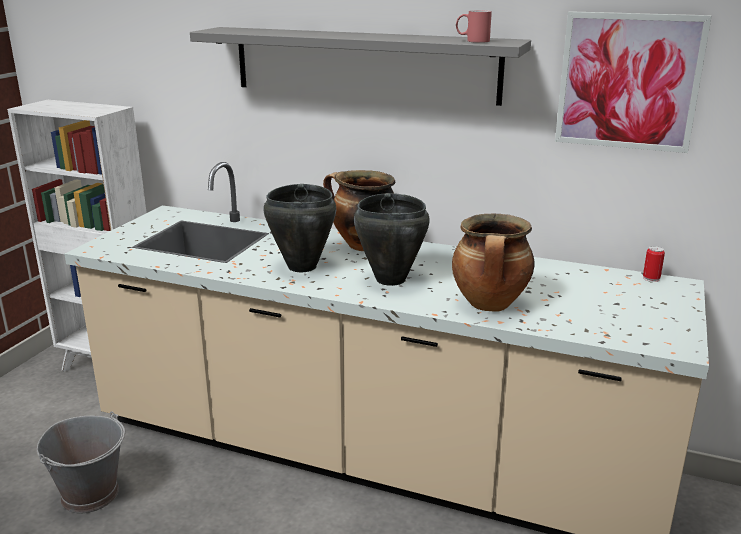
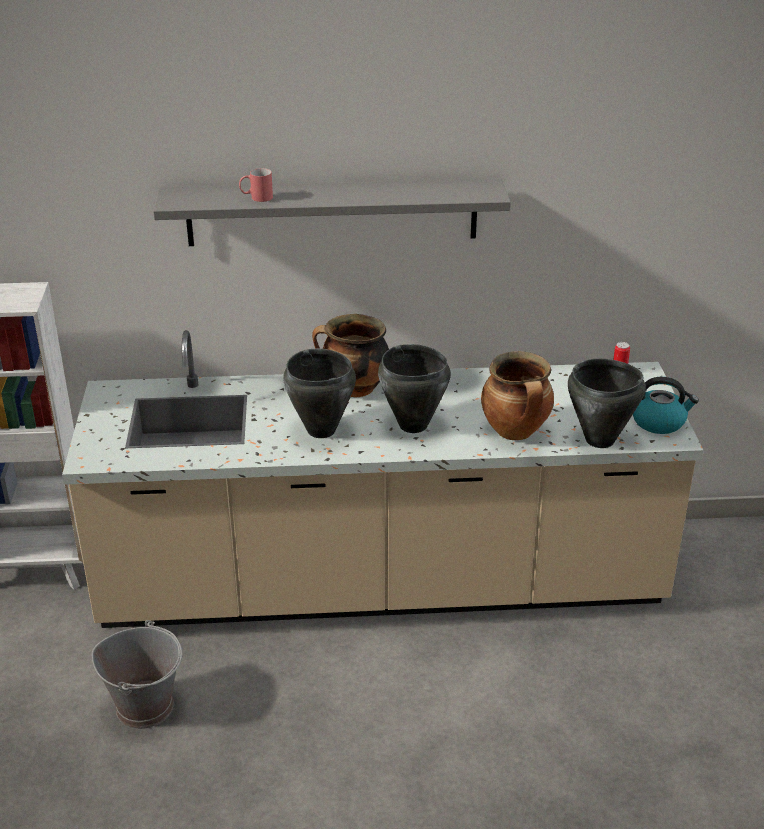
camera: 25 degrees left, 10 degrees up
(472, 41) = (459, 194): red mug -> red mug (256, 198)
(581, 330) = (600, 440): none -> black cooking pot
(628, 81) = (589, 207): picture -> none
(667, 329) = (659, 422): none -> kettle

